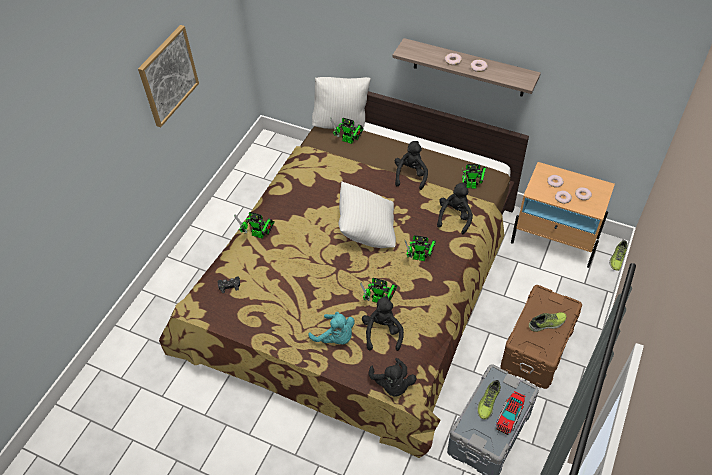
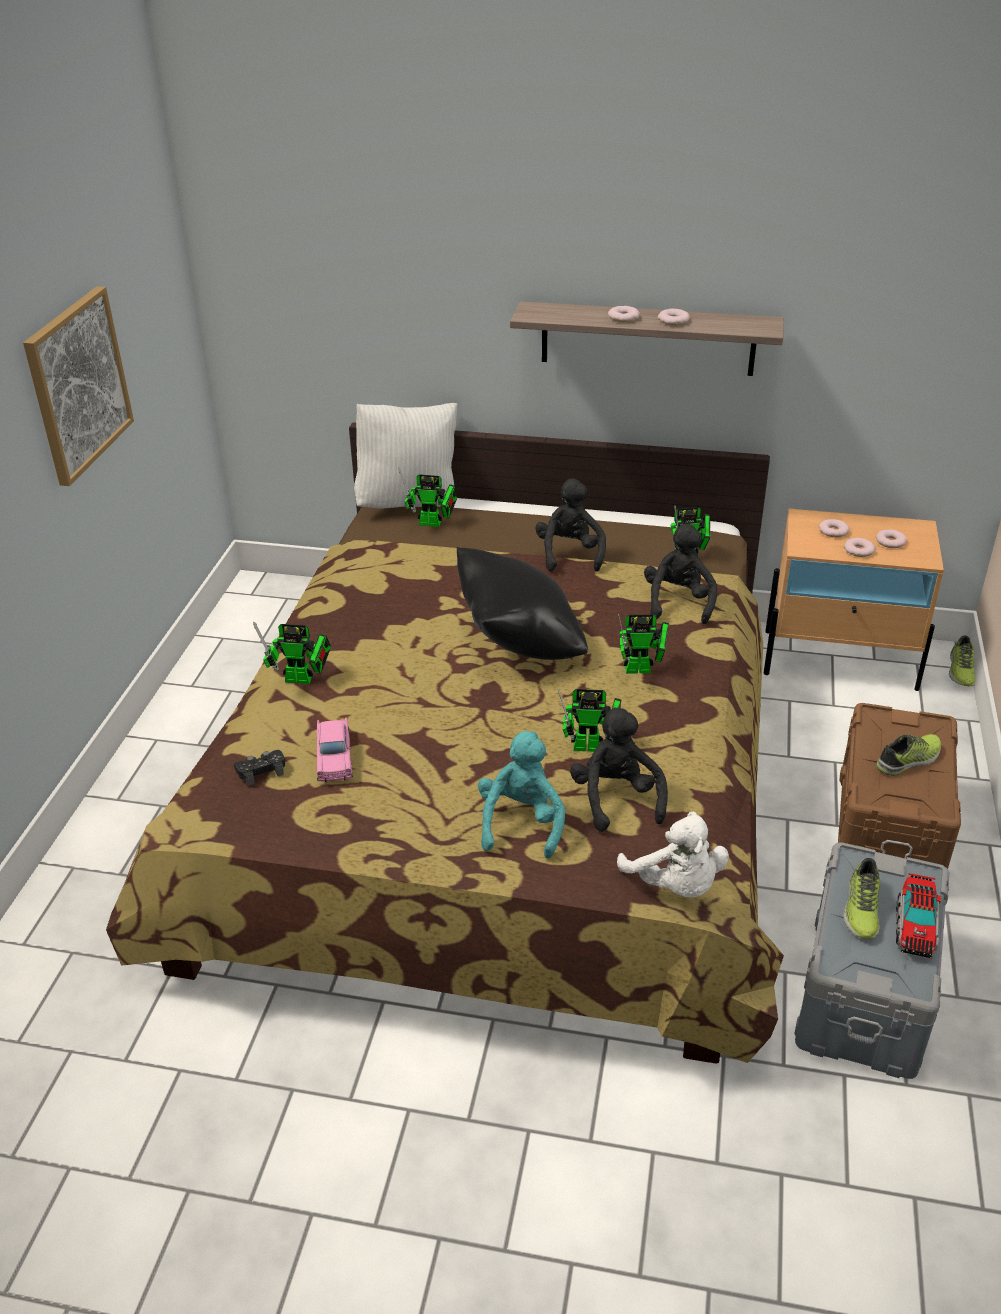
camera: 15 degrees left, 15 degrees down
(263, 284) = (334, 757): none -> pink toy car
(335, 337) = (521, 823): turquoise plush toy -> turquoise plush toy turned 105 degrees counterclockwise
(367, 231) = (520, 643): white pillow -> black pillow
(392, 385) = (675, 885): black plush toy -> white plush toy

